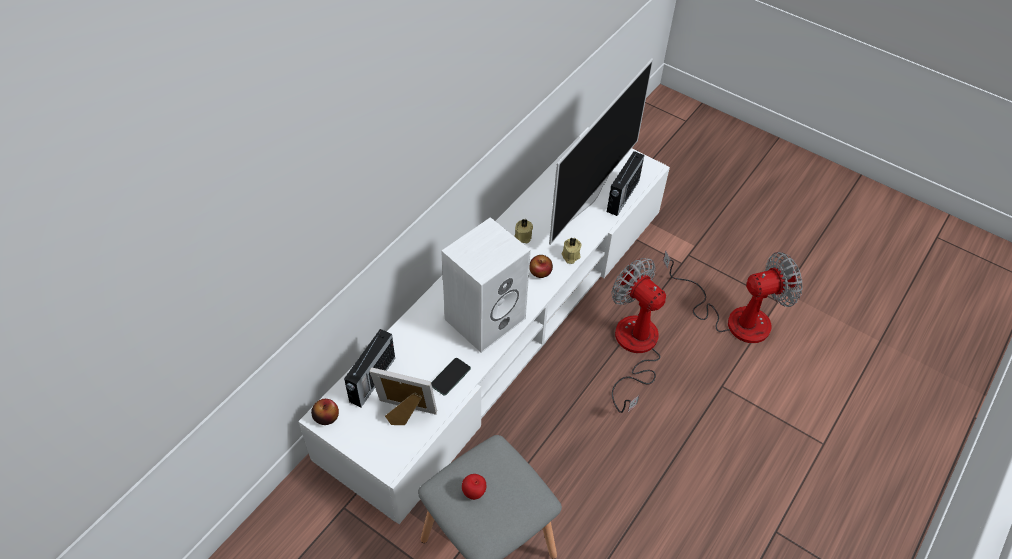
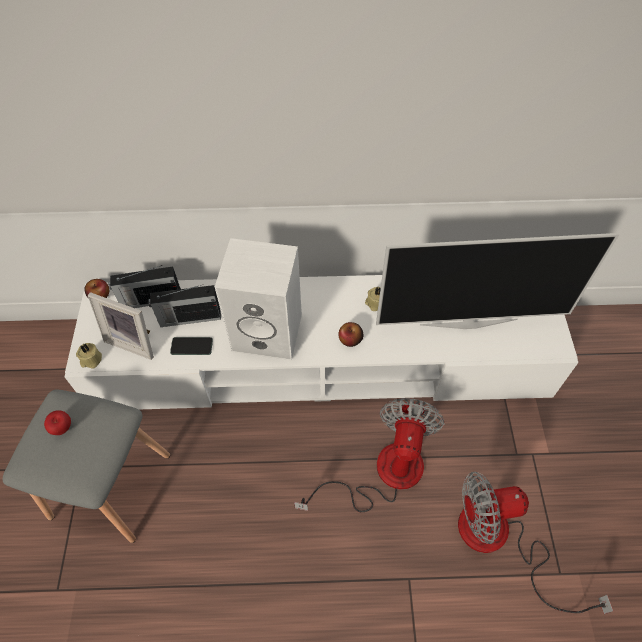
camera: 55 degrees right, 5 degrees up
(405, 415) = (134, 341): picture frame -> picture frame turned 135 degrees clockwise
(570, 256) = (388, 350): beige candle -> beige candle (91, 360)
(622, 197) = (497, 347): radio -> radio (189, 318)
(733, 317) = (499, 541): fan -> fan turned 135 degrees clockwise

